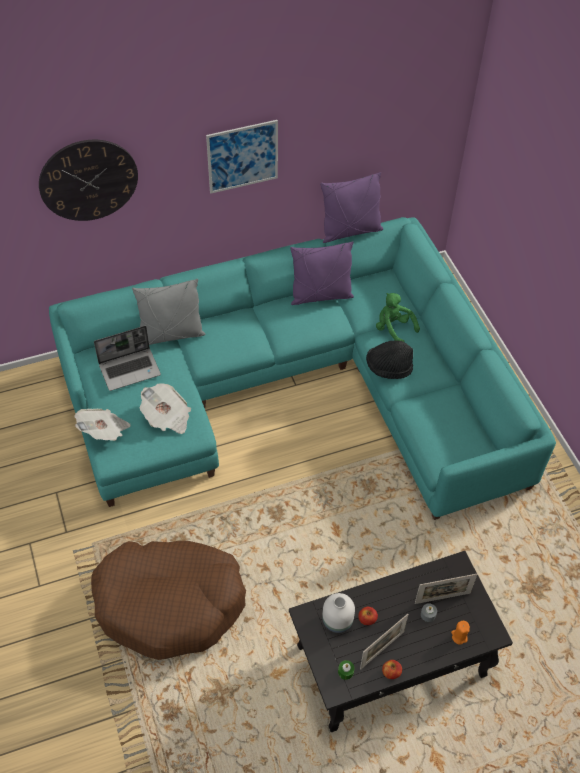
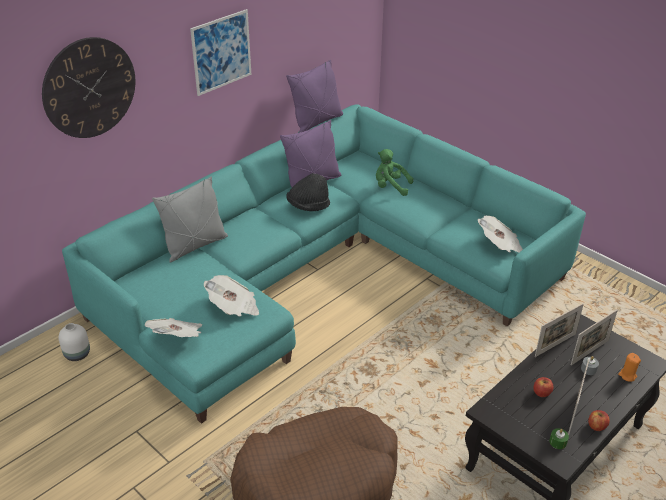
camera: 25 degrees left, 15 degrees down
(130, 369) = (172, 281): laptop -> none
(336, 620) = (516, 404): white vase -> white vase (76, 354)
(388, 368) = (407, 212): black hat -> black hat (308, 206)
(416, 577) = (555, 345): none -> picture frame
(453, 442) = (499, 245): none -> newspaper

